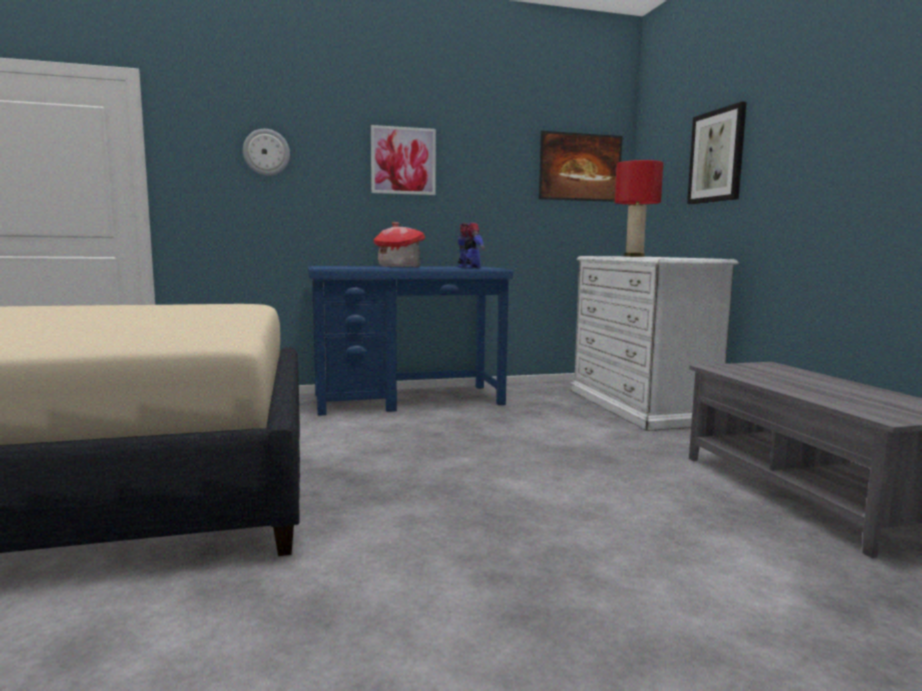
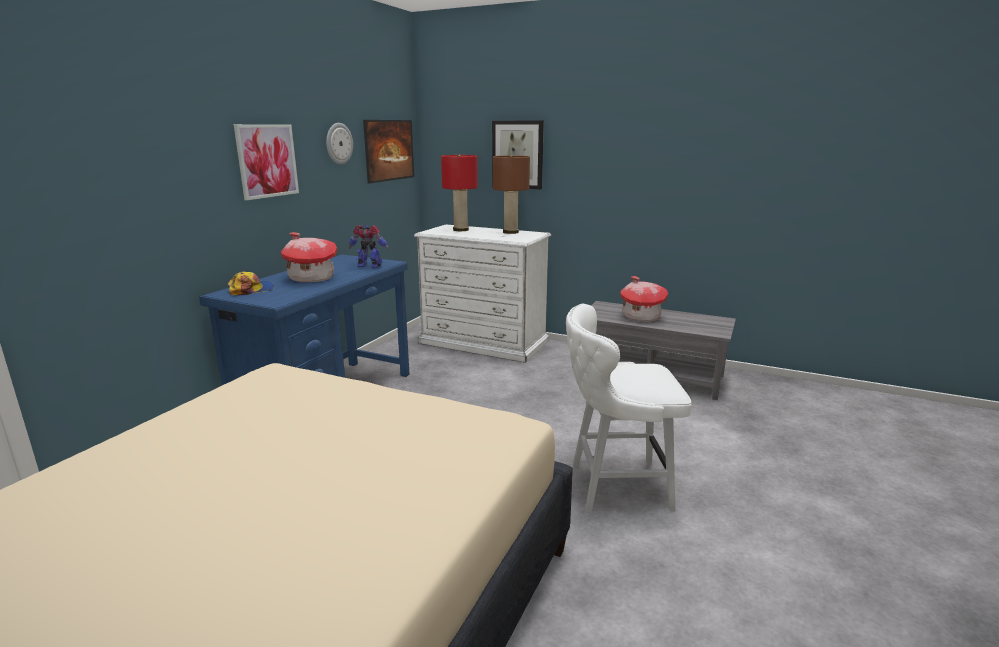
camera: 50 degrees left, 10 degrees up
(266, 152) = (129, 168): wall clock -> wall clock (338, 143)
(342, 266) = (251, 290): none -> cap
(467, 546) = (614, 486): none -> white stool
(683, 257) = (511, 232): none -> brown table lamp
(791, 381) = (640, 317): none -> toy house

